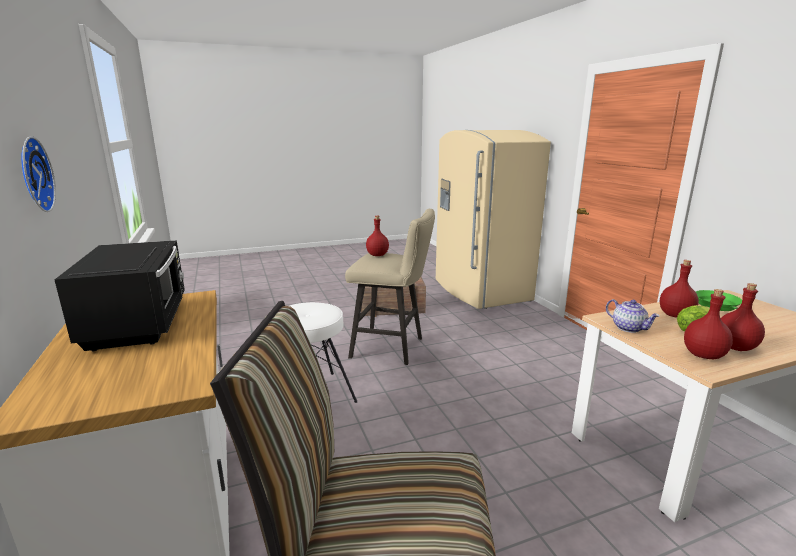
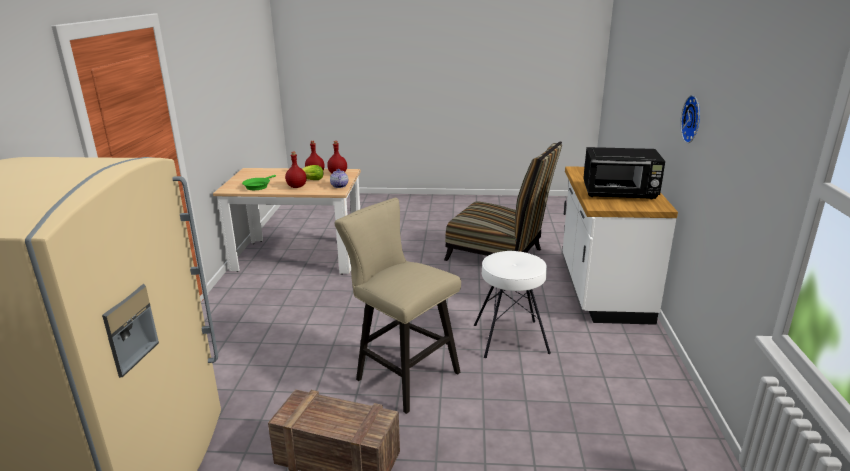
camera: 155 degrees left, 5 degrees up
(140, 323) = (620, 193): black microwave -> black microwave turned 90 degrees counterclockwise
(378, 255) = (410, 278): red bottle -> none

